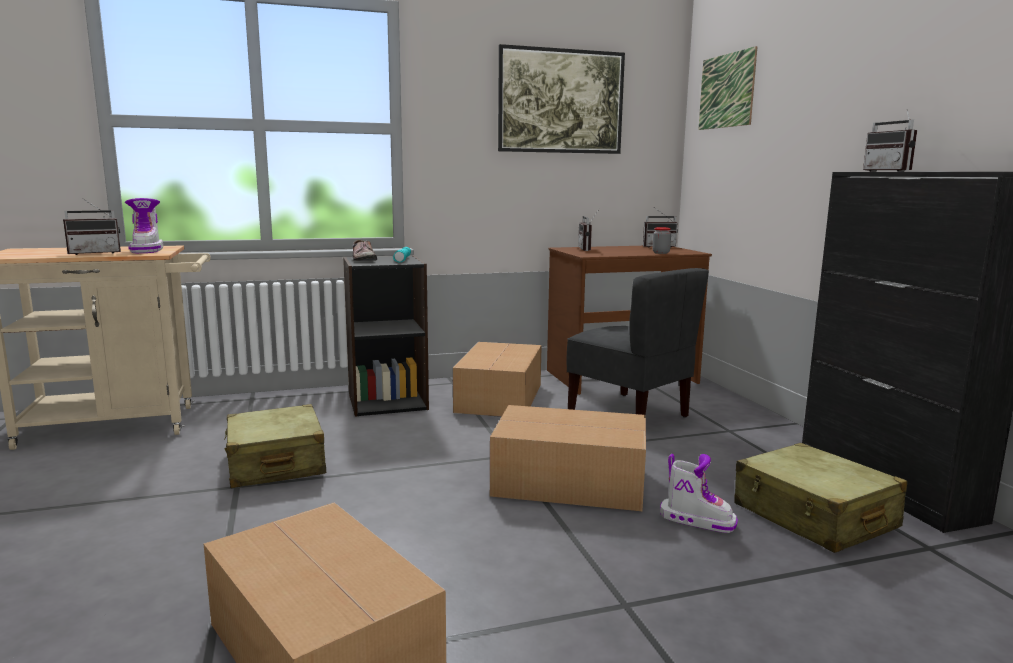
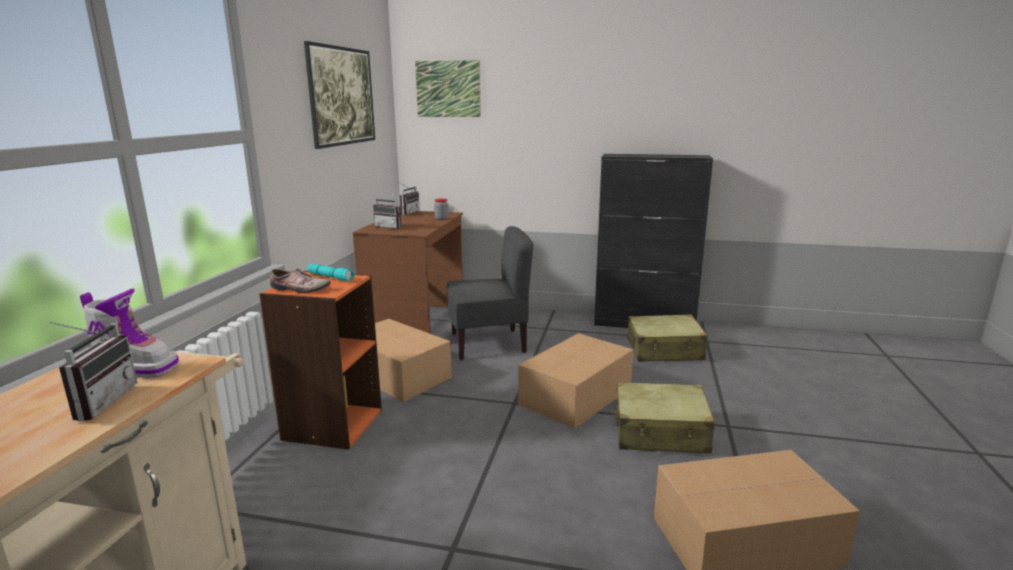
camera: 60 degrees left, 5 degrees up
(276, 464) = (420, 516): beige suitcase -> beige suitcase (660, 432)
(387, 401) = (332, 424): black bookcase -> orange bookcase
(697, 520) = (650, 377): boot -> none
(892, 171) = (625, 154): radio -> none

